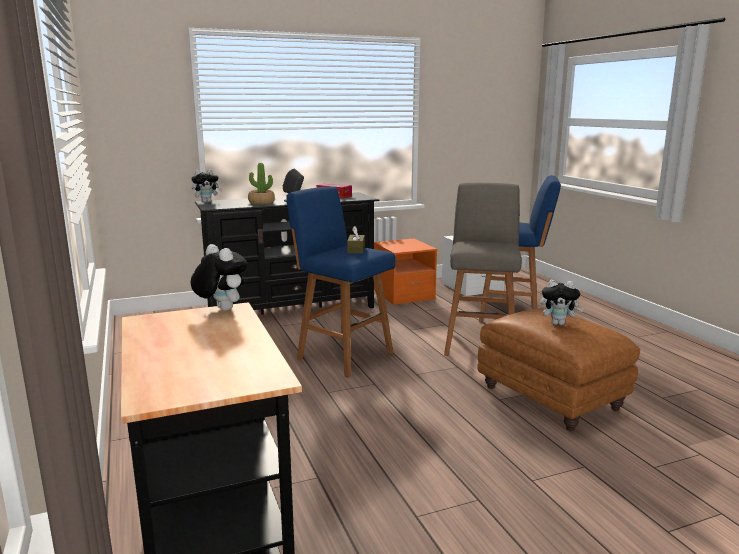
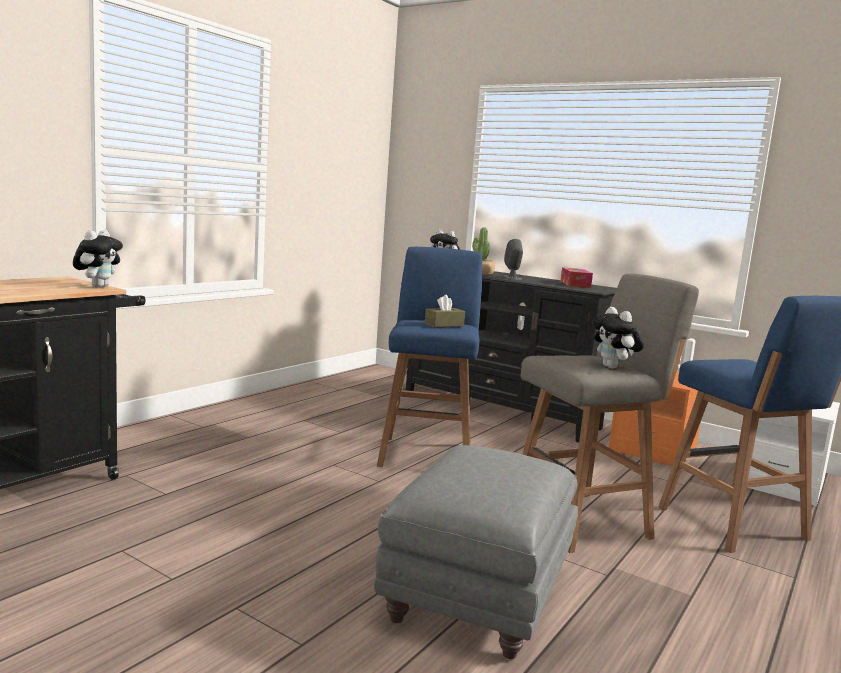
camera: 55 degrees right, 5 degrees down
(552, 399) = (479, 596): brown ottoman -> grey ottoman
(558, 323) = (478, 469): plush toy -> plush toy (613, 367)

